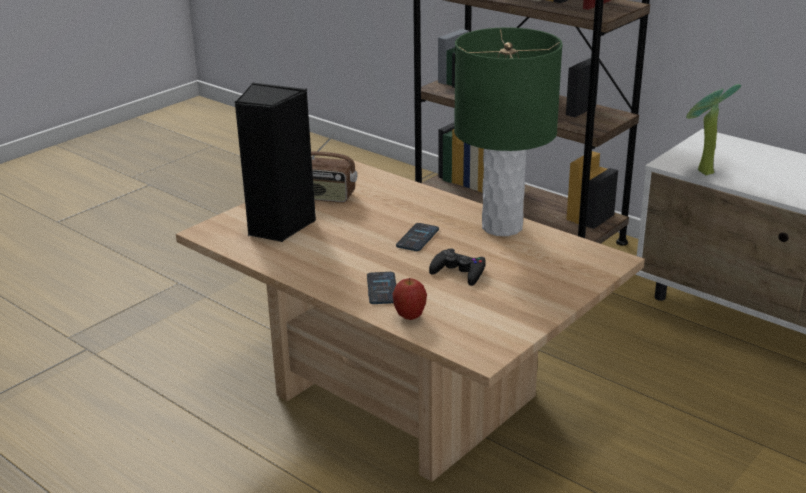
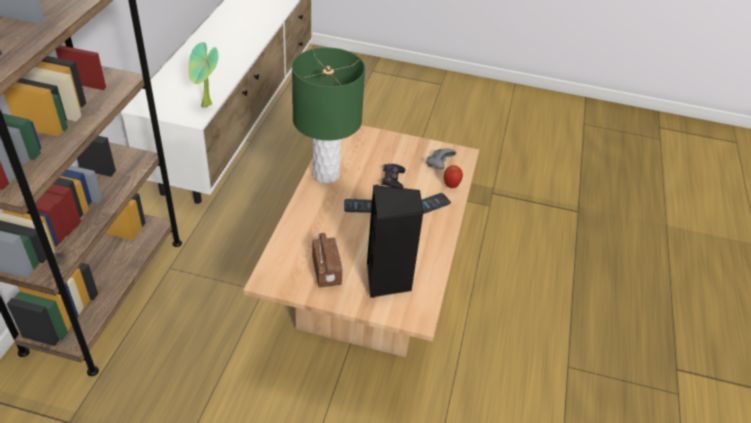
camera: 120 degrees left, 15 degrees up
(469, 321) = (439, 164): none -> grey game controller

